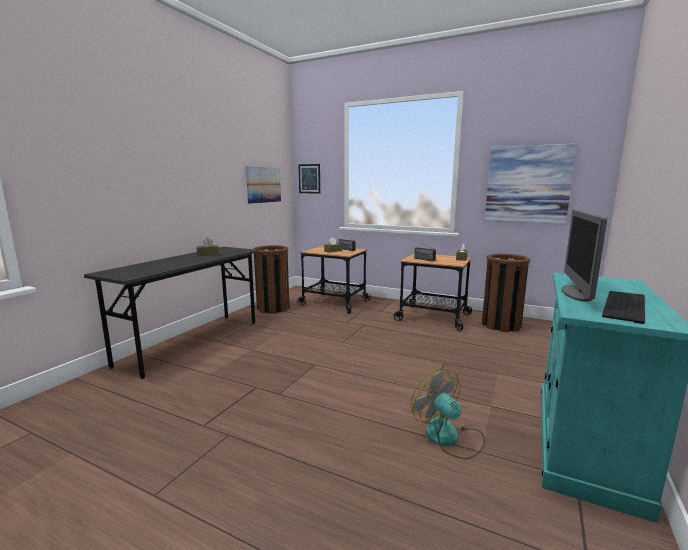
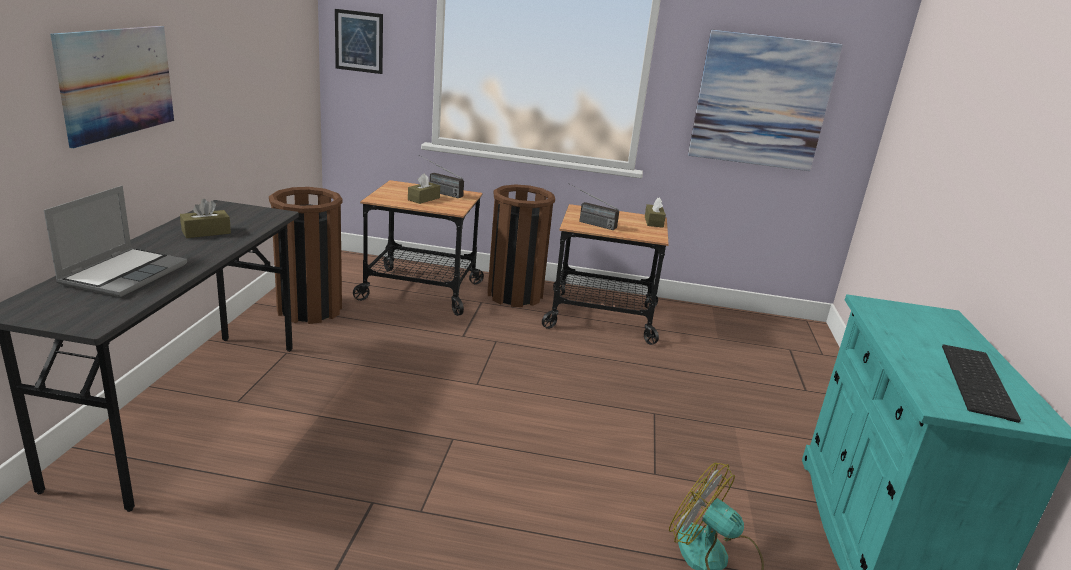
camera: 20 degrees left, 10 degrees up
(158, 264) = (124, 273): none -> laptop
(264, 185) = (275, 57): picture -> picture (117, 82)
(501, 325) = (706, 328): brown trash can -> brown trash can (515, 295)
(576, 293) = (908, 353): monitor -> none

